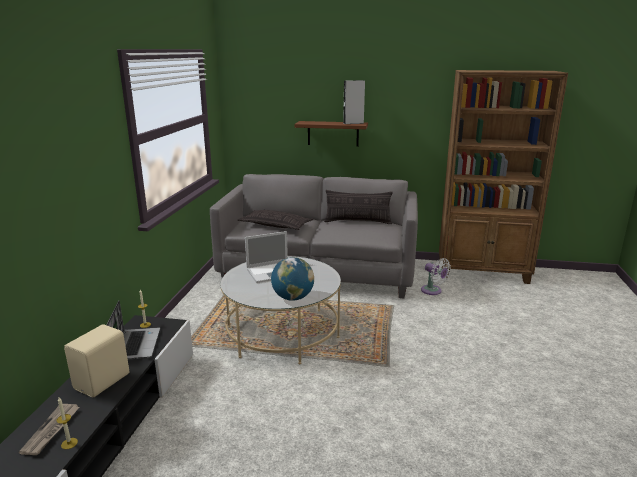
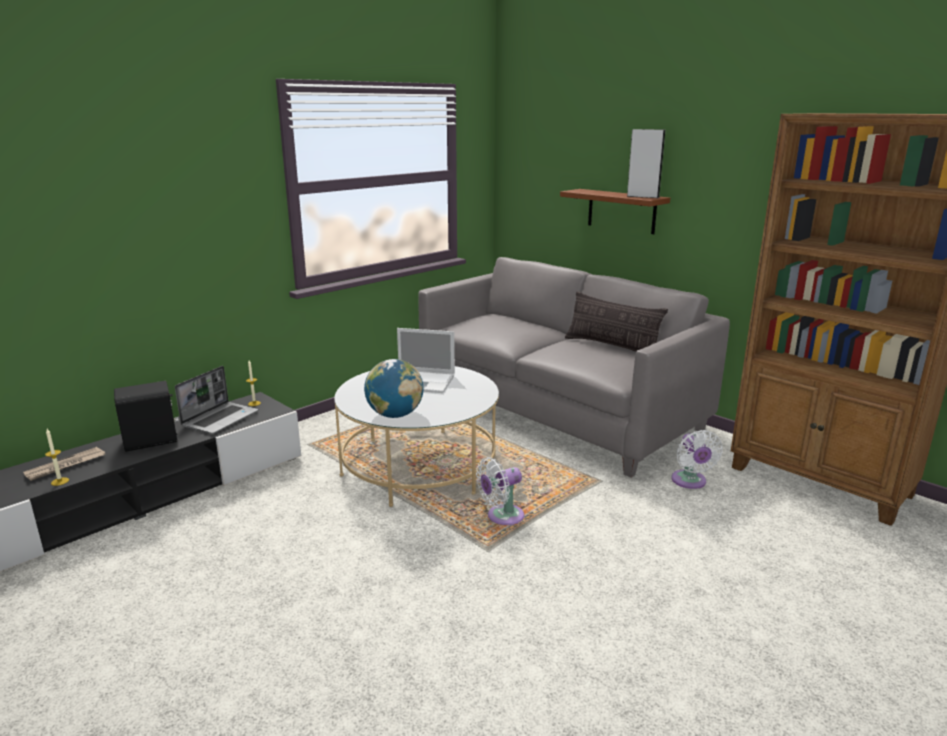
camera: 35 degrees right, 0 degrees up
(103, 381) = (152, 442): beige speaker -> black speaker
(275, 225) = (495, 329): pillow -> none
(370, 345) = (501, 517): none -> white fan

